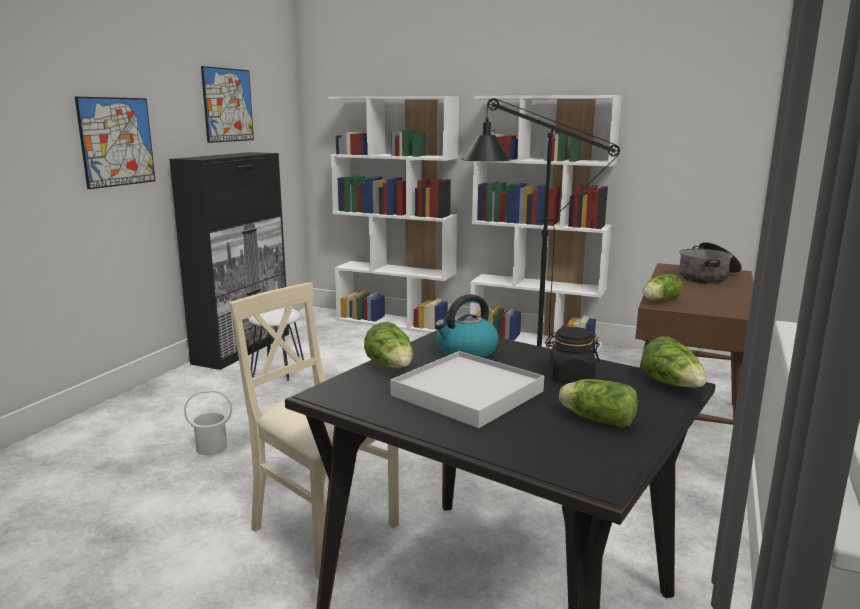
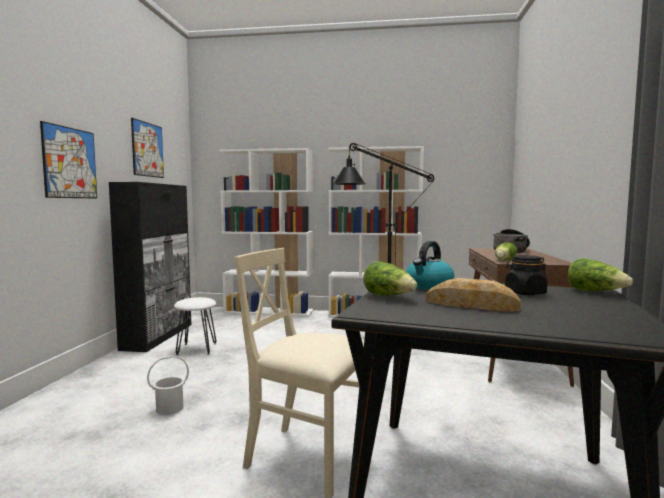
camera: 15 degrees left, 10 degrees down
(467, 393) = (471, 305): white tray -> bread
(595, 419) = (586, 310): lettuce -> none

